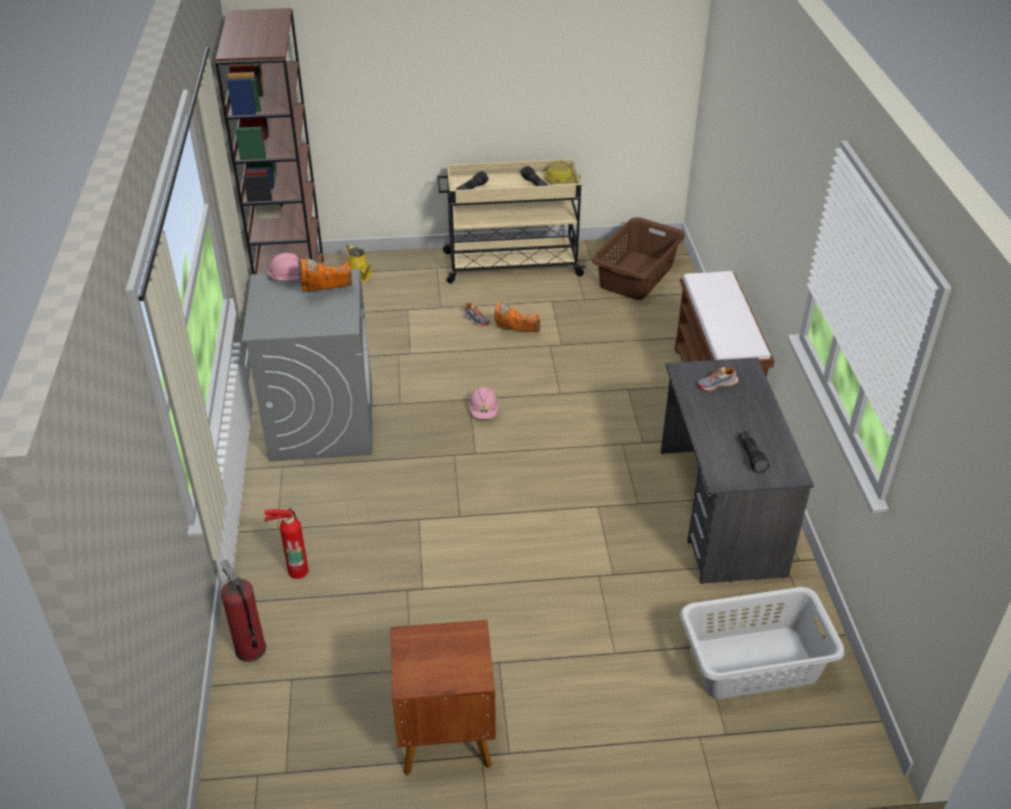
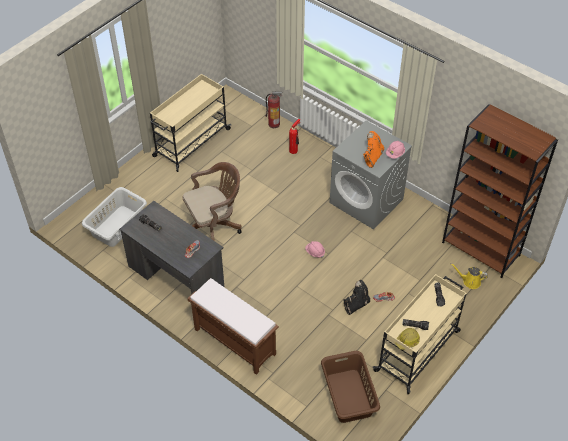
camera: 135 degrees right, 10 degrees up
(444, 736) = (191, 143): brown nightstand -> beige cart
(515, 333) = (356, 304): orange boot -> black boot
(582, 542) = (214, 226): none -> brown office chair

